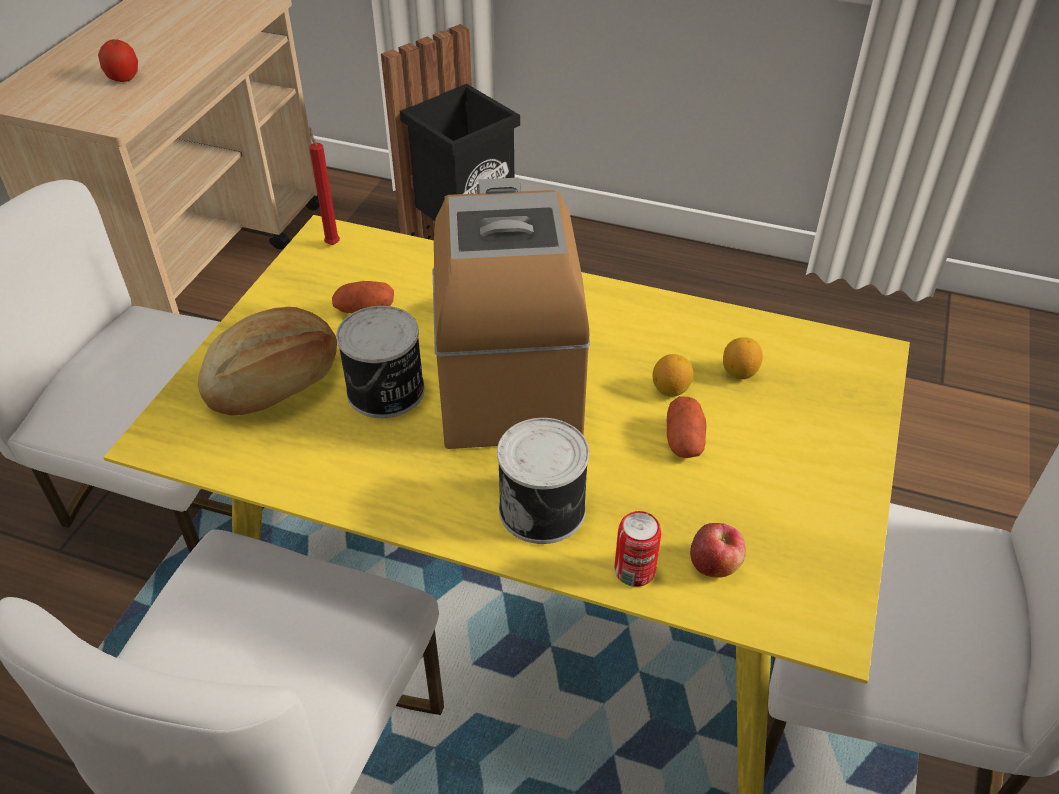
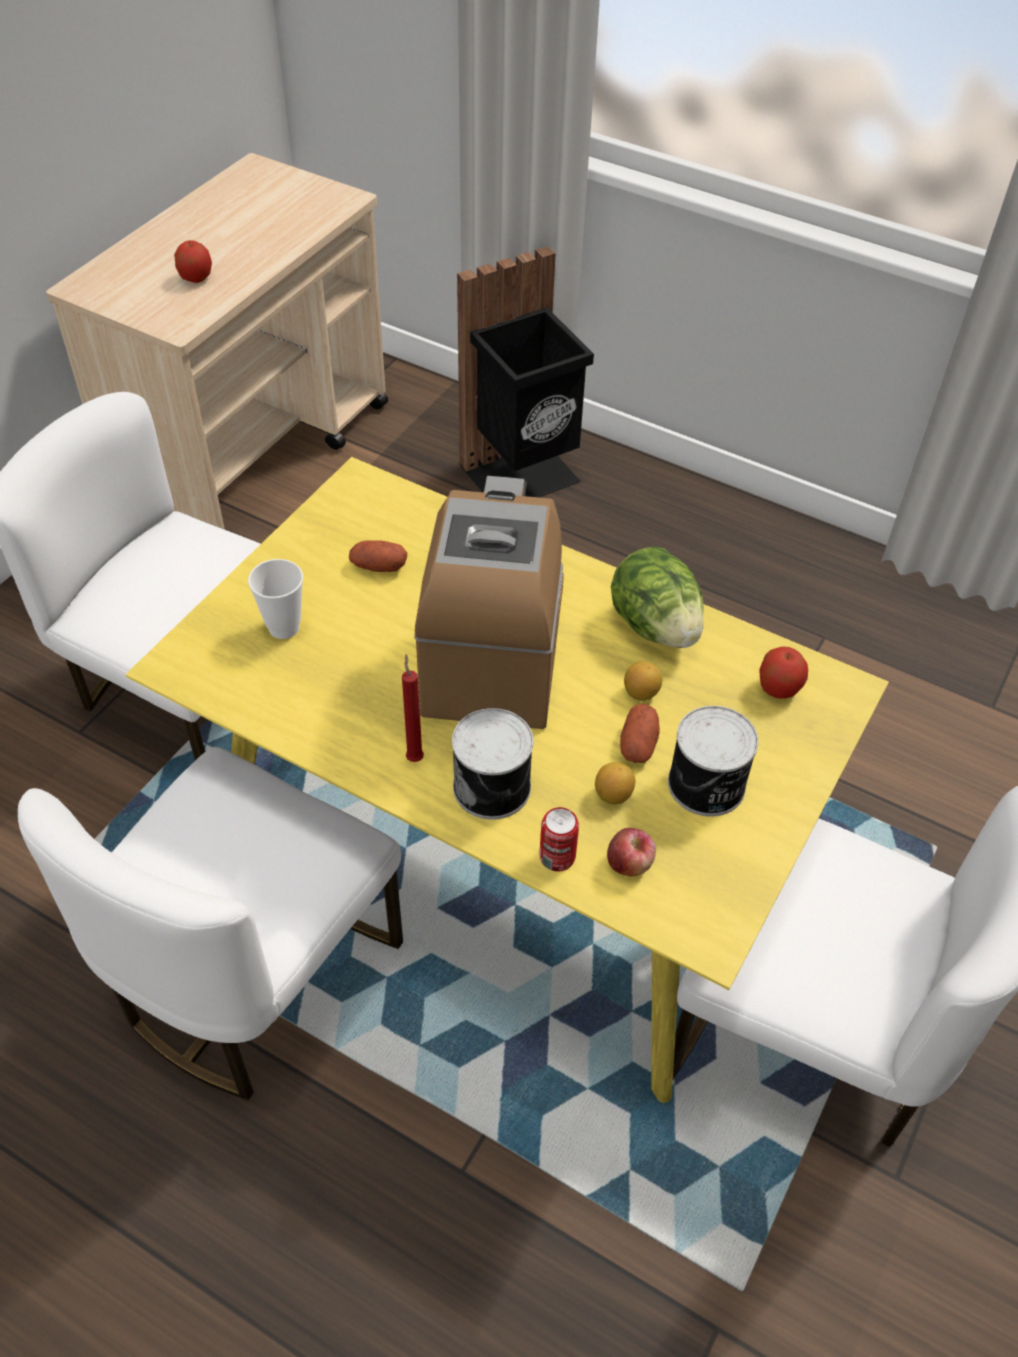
camera: 10 degrees right, 5 degrees up
(275, 383) = (284, 627): bread -> cup
(332, 243) = (363, 491): red candle -> red candle (414, 757)
(386, 392) = (381, 652): can -> can (707, 786)
(664, 325) = (655, 626): none -> lettuce
(739, 372) = (711, 686): lemon -> lemon (613, 794)
(806, 364) = (778, 688): none -> apple

